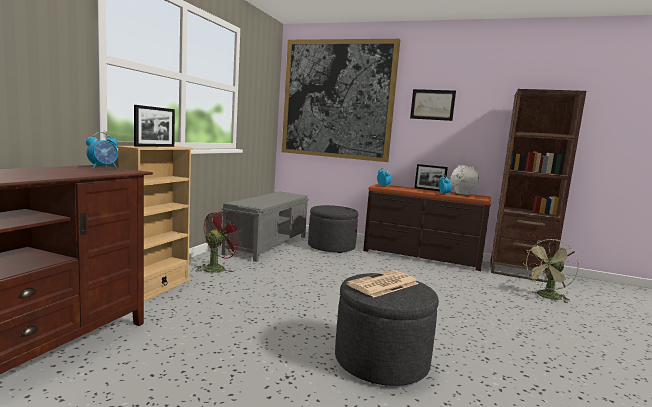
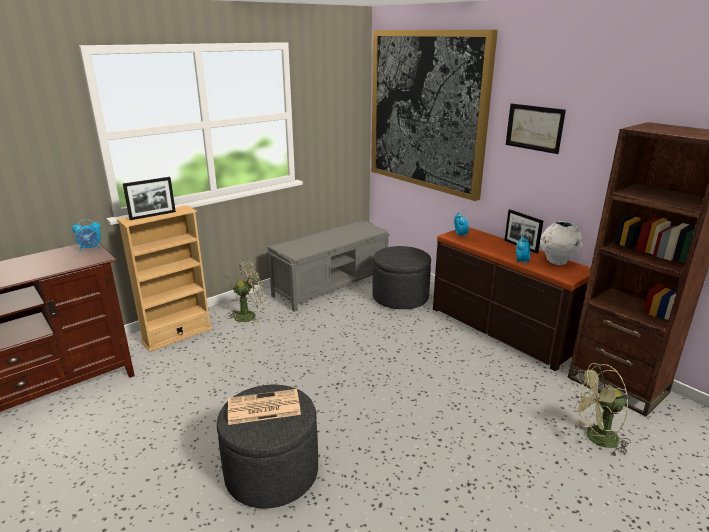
camera: 30 degrees right, 15 degrees up
(217, 268) = (250, 315): red fan -> green fan

